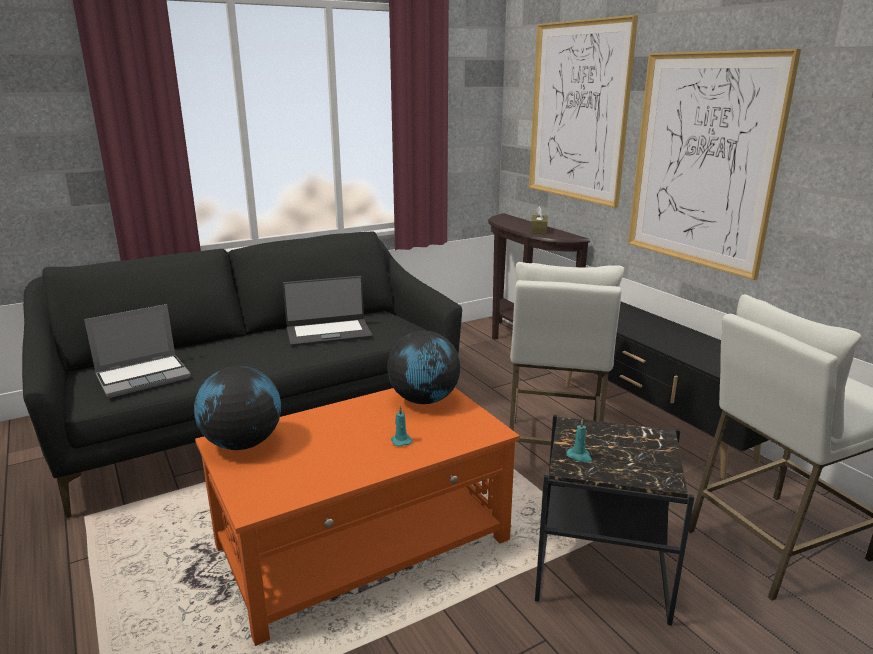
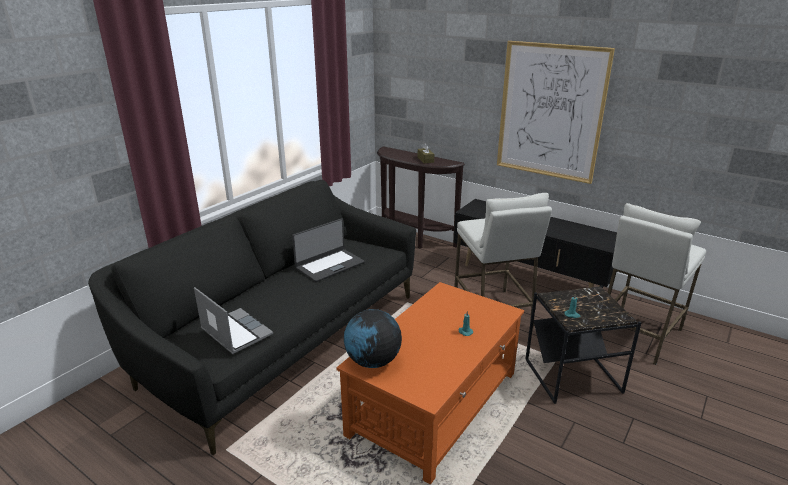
camera: 25 degrees left, 5 degrees up
(144, 376) = (235, 332): laptop -> laptop turned 75 degrees counterclockwise
(424, 400) = (449, 301): globe -> none
(578, 112) = (448, 75): picture -> none

